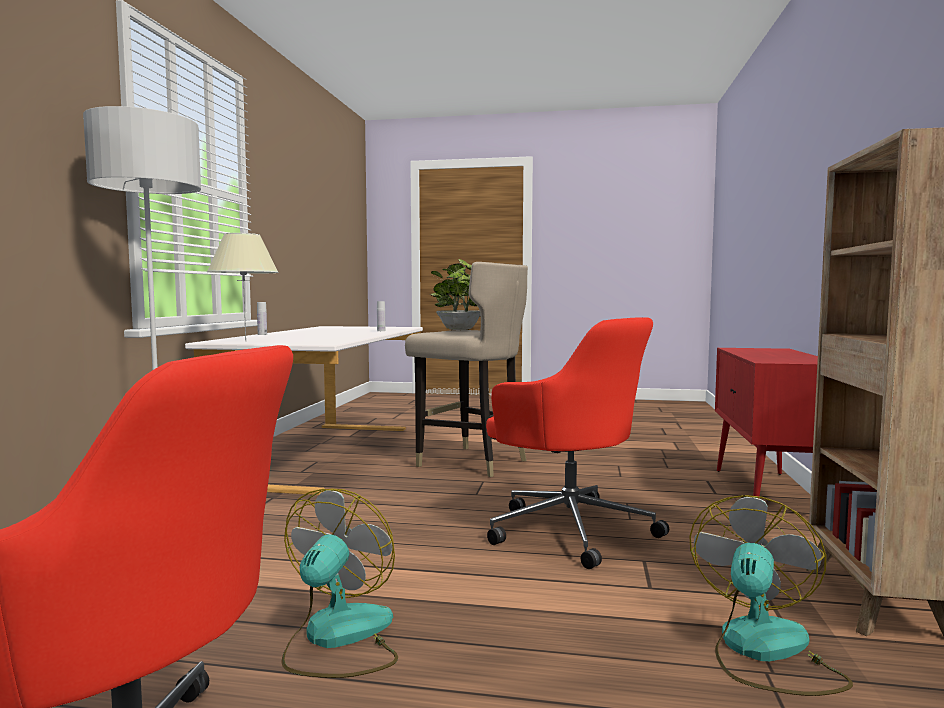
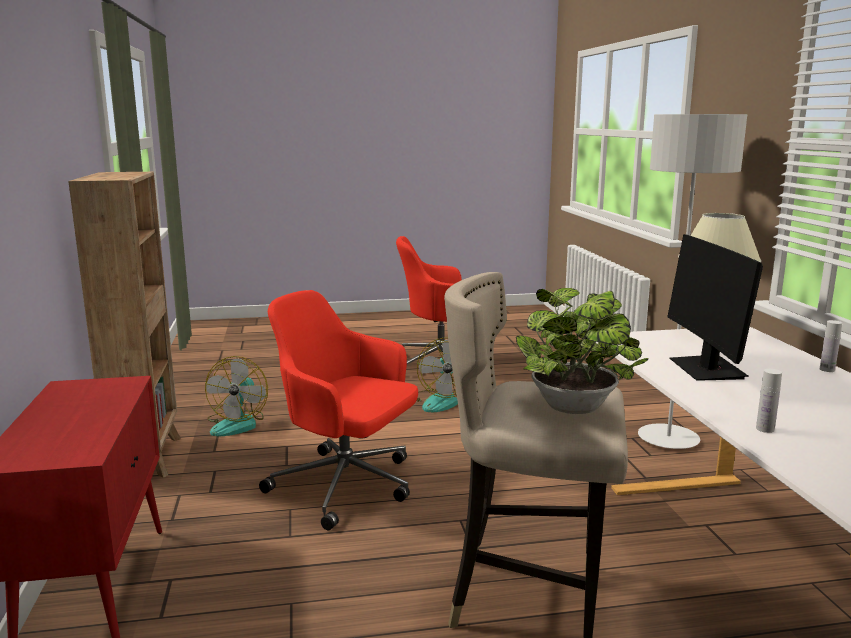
camera: 160 degrees right, 10 degrees up
(330, 336) = (707, 369): none -> monitor

